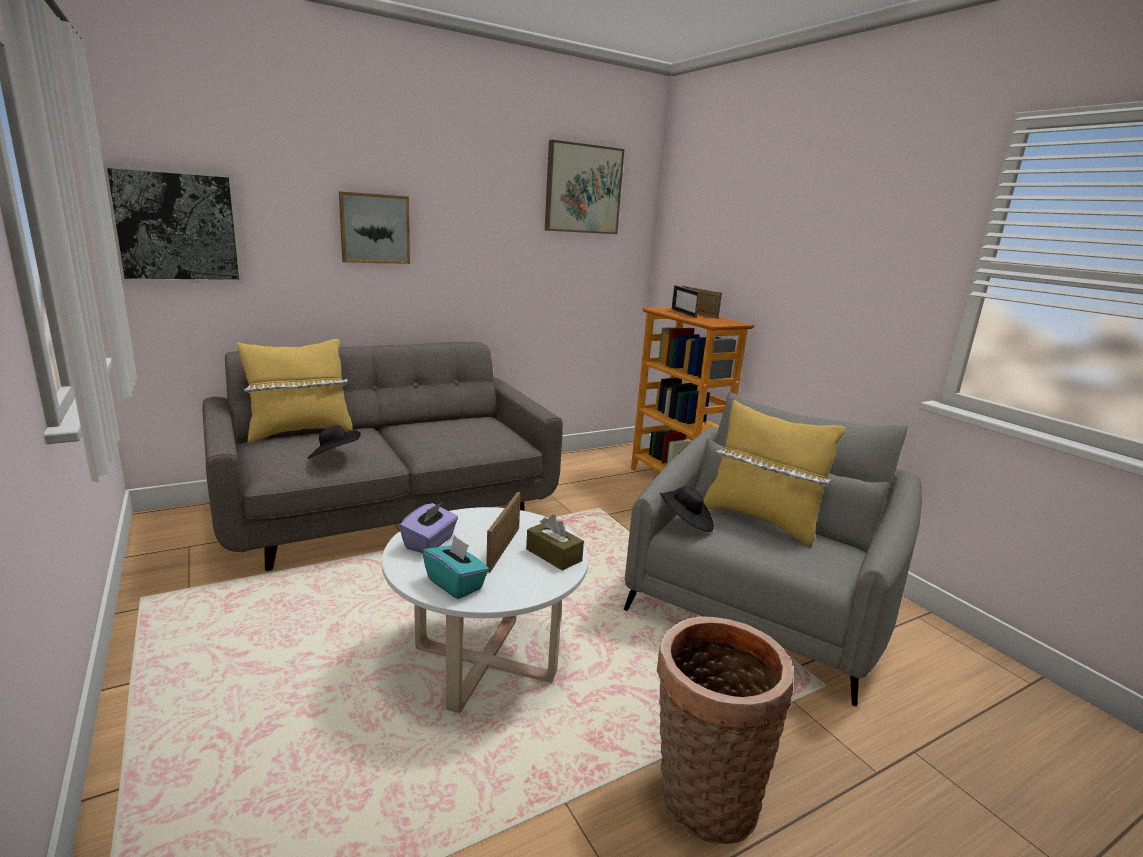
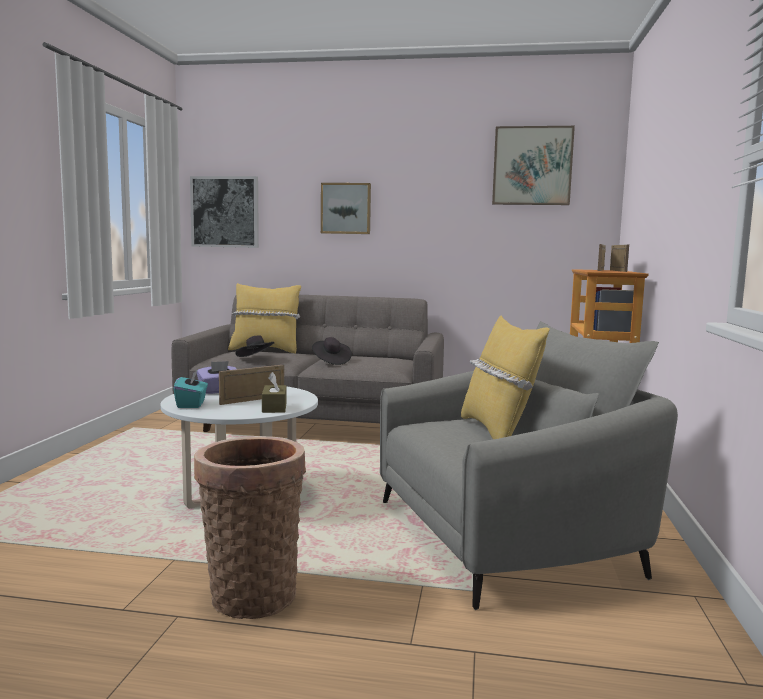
camera: 40 degrees right, 10 degrees down
(685, 522) = (425, 420): black hat -> black hat (331, 361)

